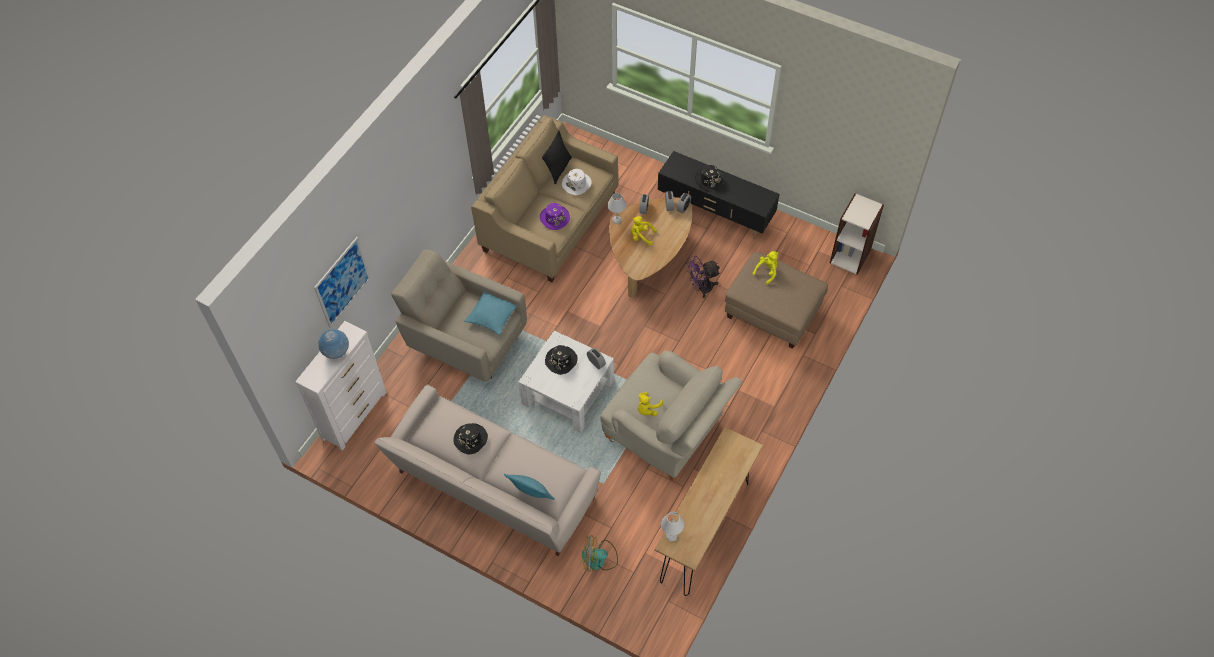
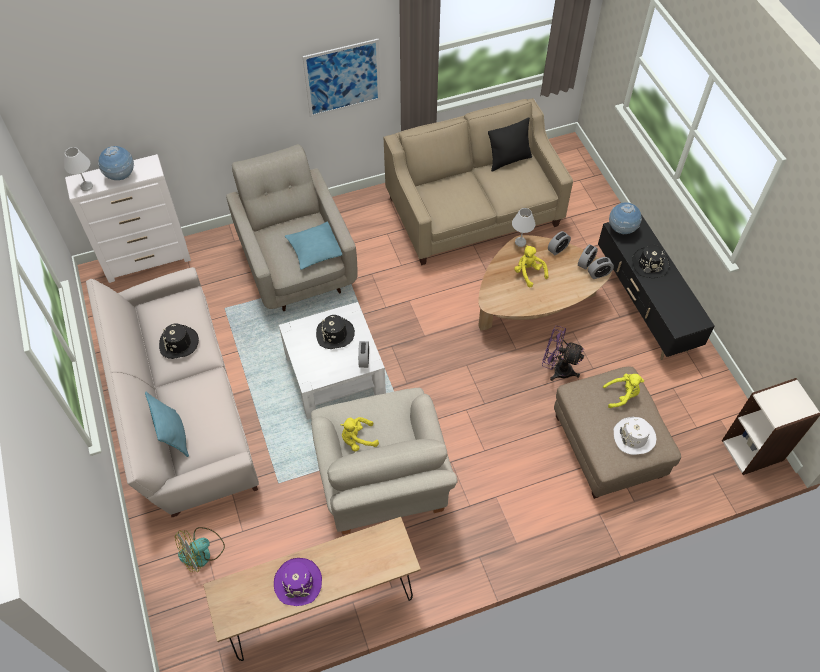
camera: 40 degrees right, 0 degrees up
(342, 282) = (165, 110): picture -> picture (343, 78)
(554, 218) = (459, 200): purple hat -> purple hat (298, 582)
(577, 184) = (512, 183): white hat -> white hat (634, 437)
(599, 559) = (202, 552): fan -> fan turned 75 degrees counterclockwise
(672, 536) = (232, 585): white table lamp -> white table lamp (87, 187)
(673, 169) = (621, 229): none -> globe

